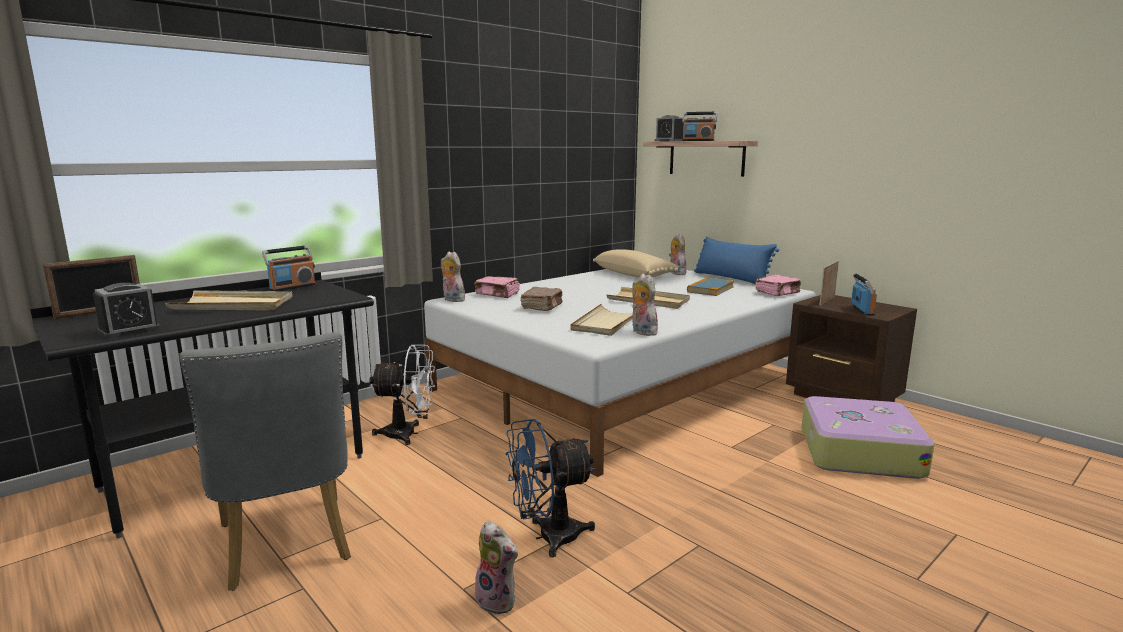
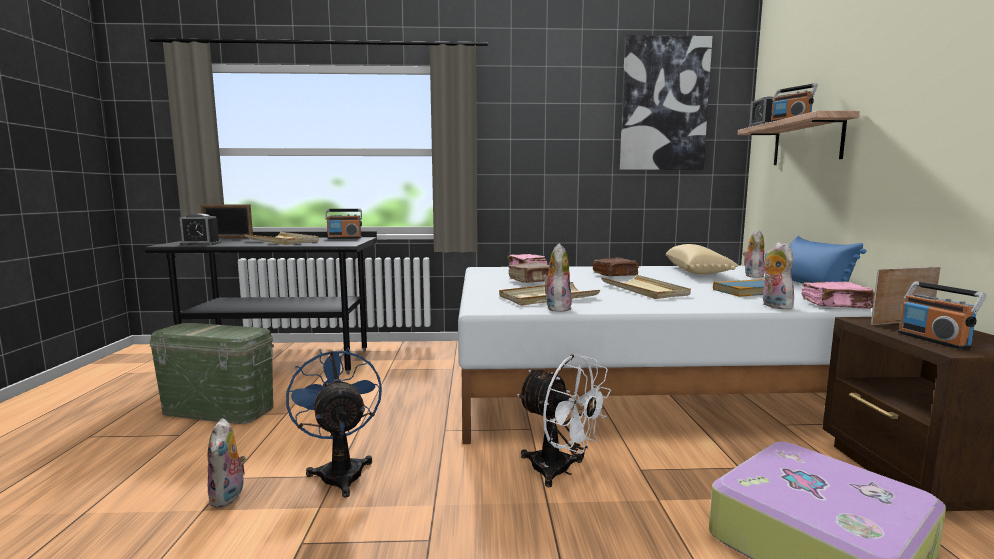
camera: 40 degrees right, 5 degrees down
(287, 548) = (218, 410): grey chair -> green storage box
(408, 434) = (401, 369): white fan -> white fan (560, 471)
(452, 300) = (483, 268): plush toy -> plush toy (774, 306)
(548, 537) = (340, 471): blue fan -> blue fan turned 45 degrees clockwise
(578, 112) = (663, 104): none -> picture
(586, 288) = (615, 275): none -> brown book
(862, 311) = (933, 340): radio -> radio turned 120 degrees clockwise

